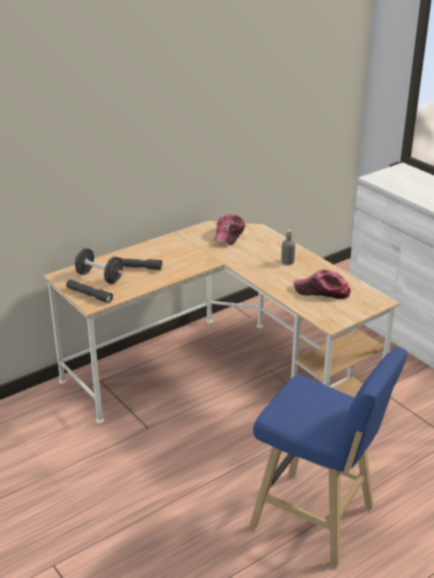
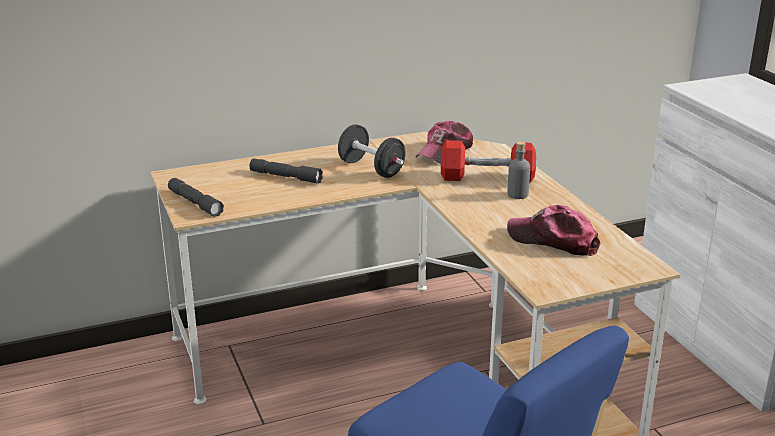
camera: 15 degrees right, 5 degrees down
(100, 277) = (225, 183): black dumbbell -> black dumbbell (371, 169)
(263, 251) = (487, 177): none -> red dumbbell

